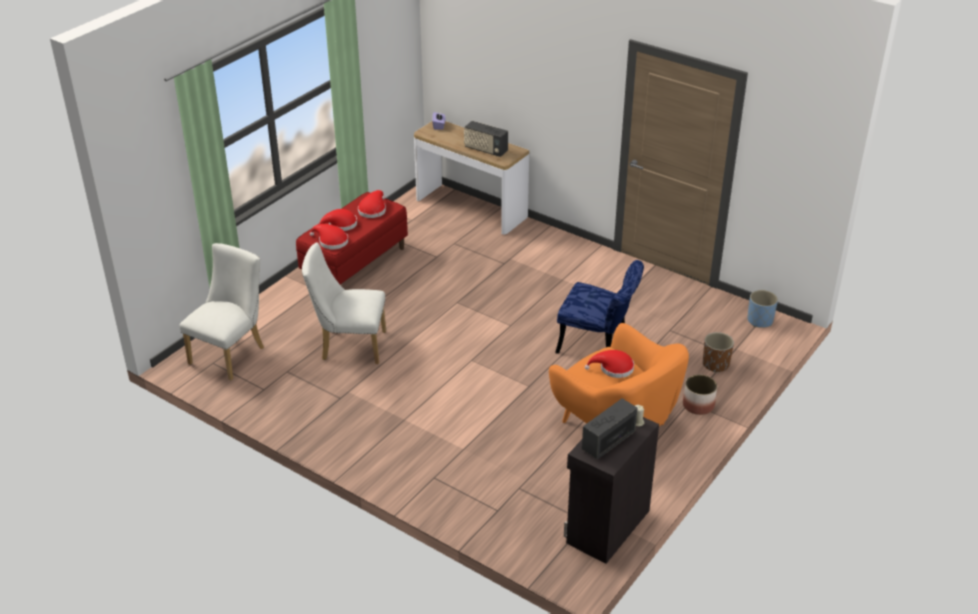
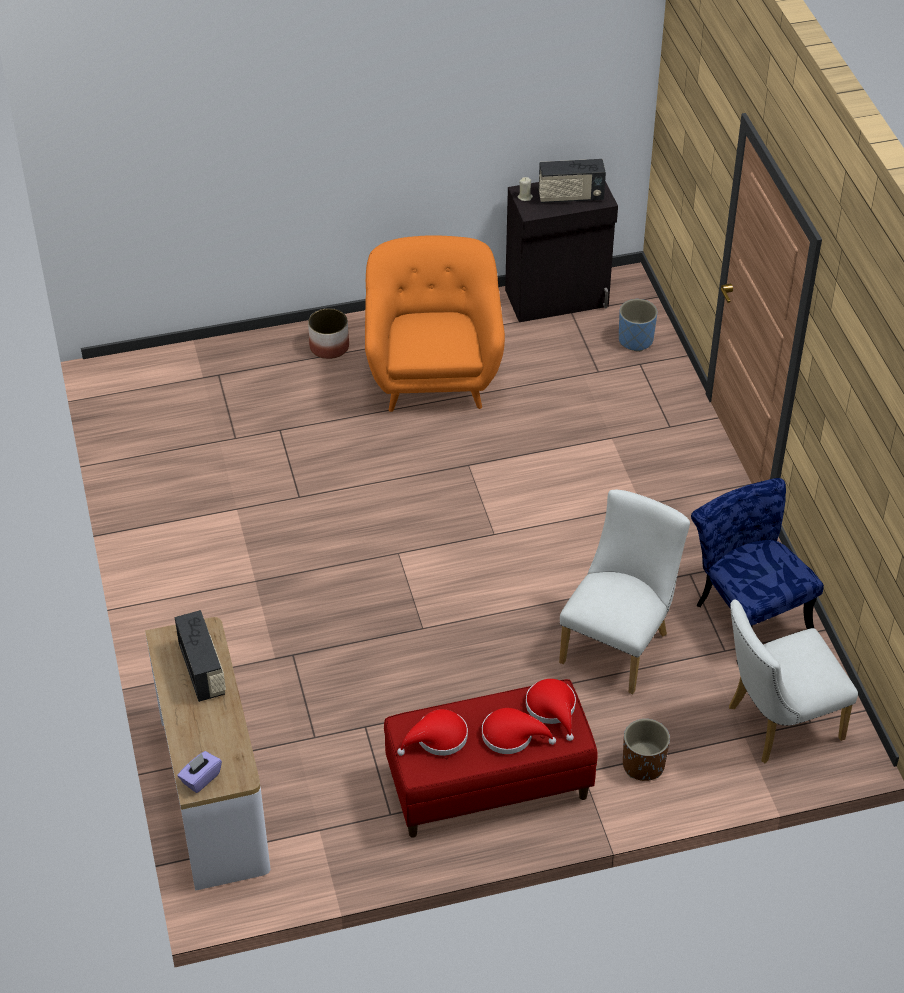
camera: 140 degrees left, 10 degrees up
(348, 346) = (619, 643): white chair -> white chair turned 105 degrees counterclockwise
(598, 344) = (333, 468): blue chair -> blue chair (746, 612)
(613, 368) = (424, 332): red hat -> none
(715, 364) = (249, 374): brown planter -> brown planter (643, 765)
(760, 320) = (128, 391): blue planter -> blue planter (635, 340)

